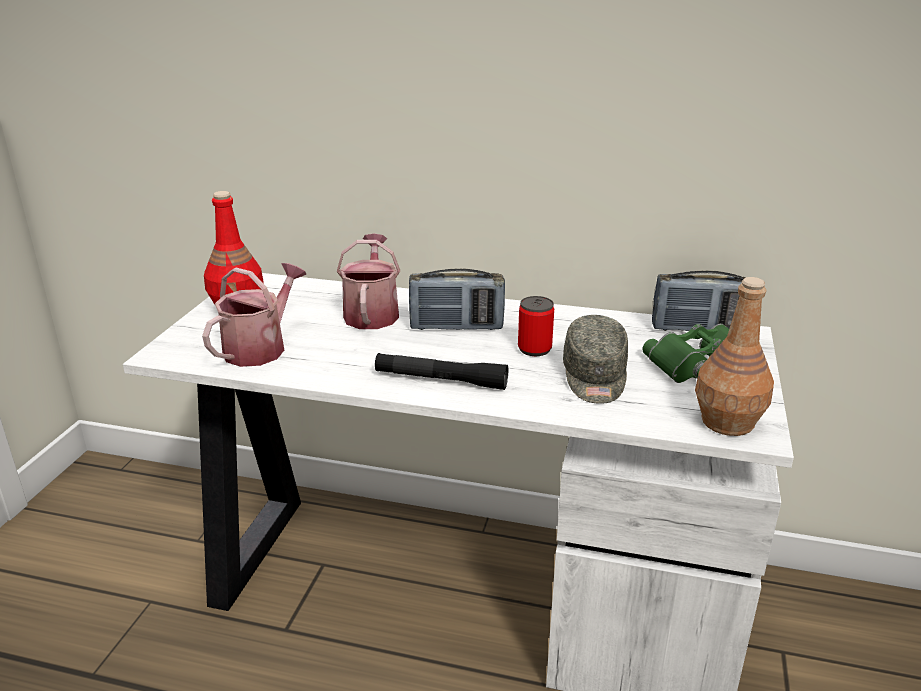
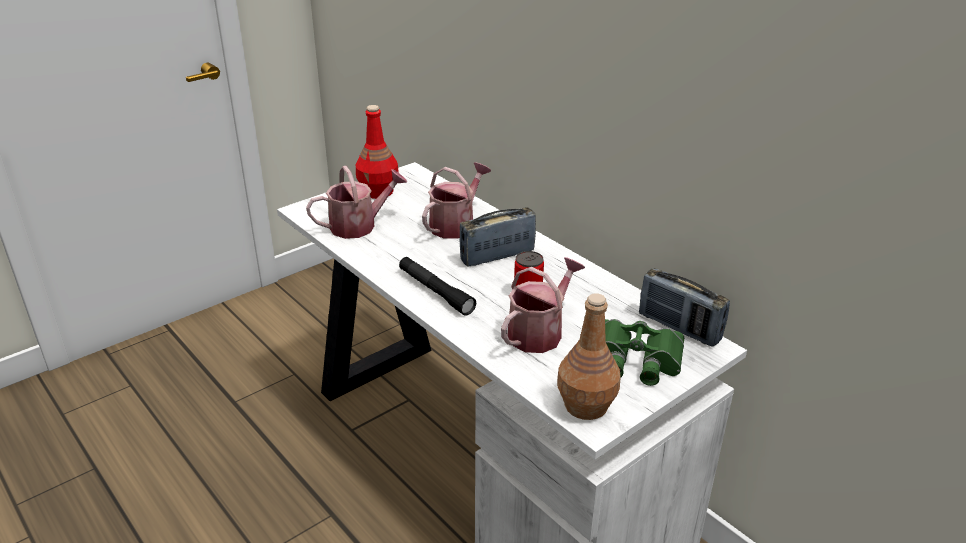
camera: 35 degrees right, 5 degrees up
(456, 327) = (497, 256): radio -> radio turned 120 degrees clockwise
(594, 377) = (539, 332): grey cap -> watering can

